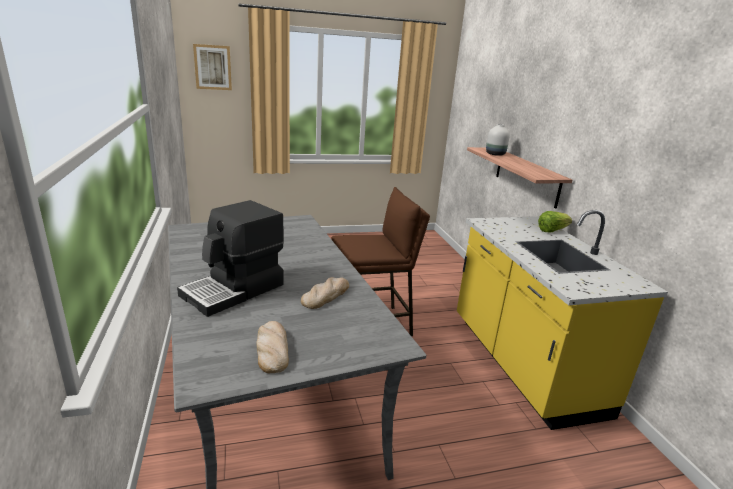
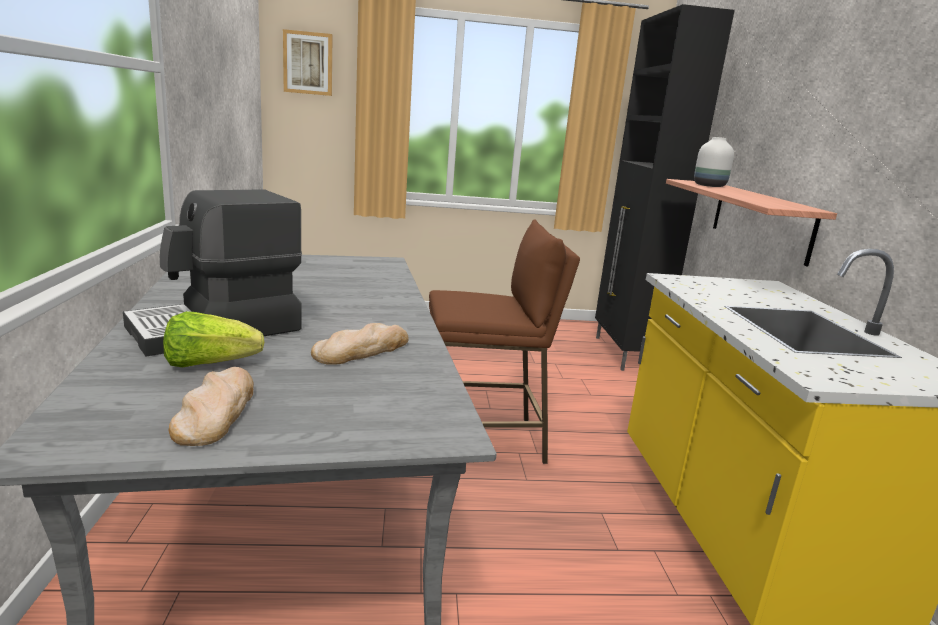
camera: 10 degrees right, 5 degrees down
(441, 254) = (624, 354): none -> black cabinet
(552, 230) = (796, 299): lettuce -> lettuce (210, 364)

